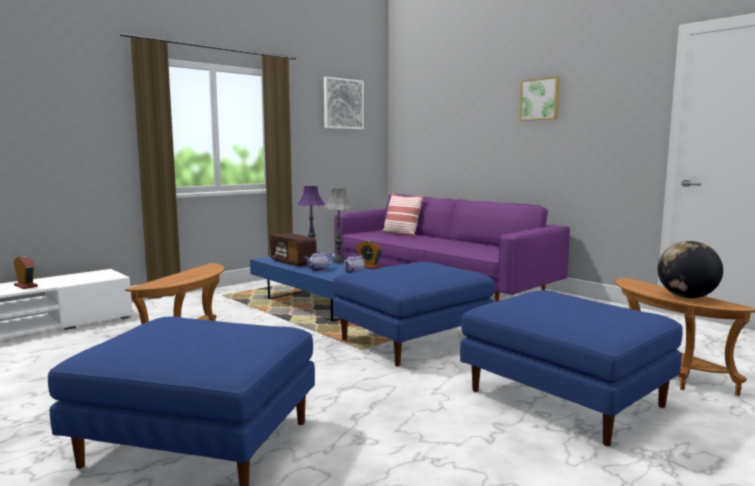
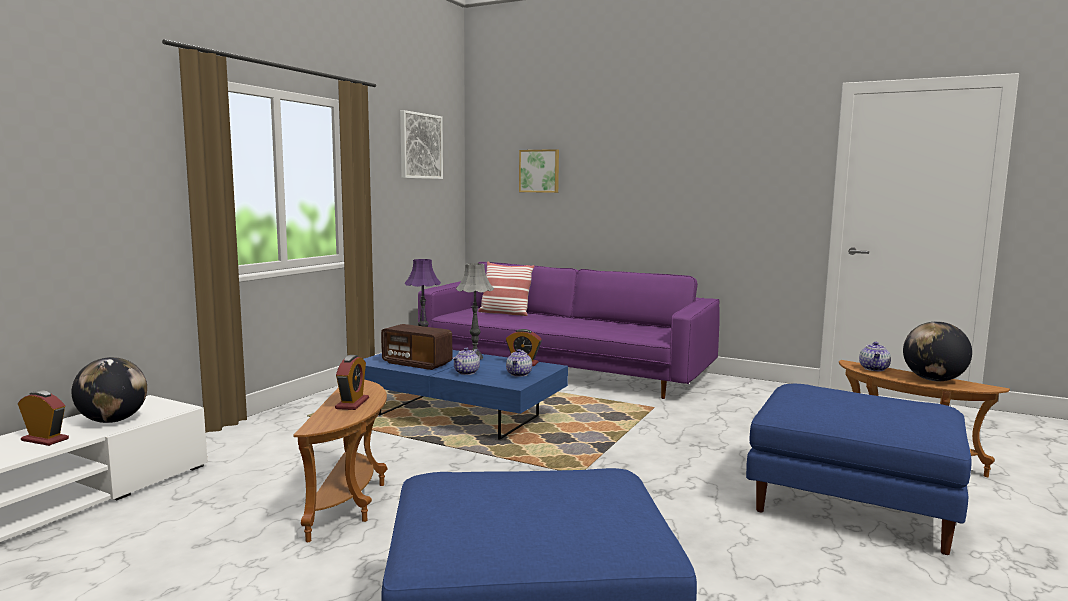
camera: 20 degrees left, 0 degrees up
(72, 280) = (113, 421): none -> globe
(187, 276) = (352, 403): none -> alarm clock
(413, 340) = (622, 453): blue ottoman -> none
(540, 99) = (679, 152): picture -> picture (539, 171)
(641, 285) = (874, 369): none -> teapot

